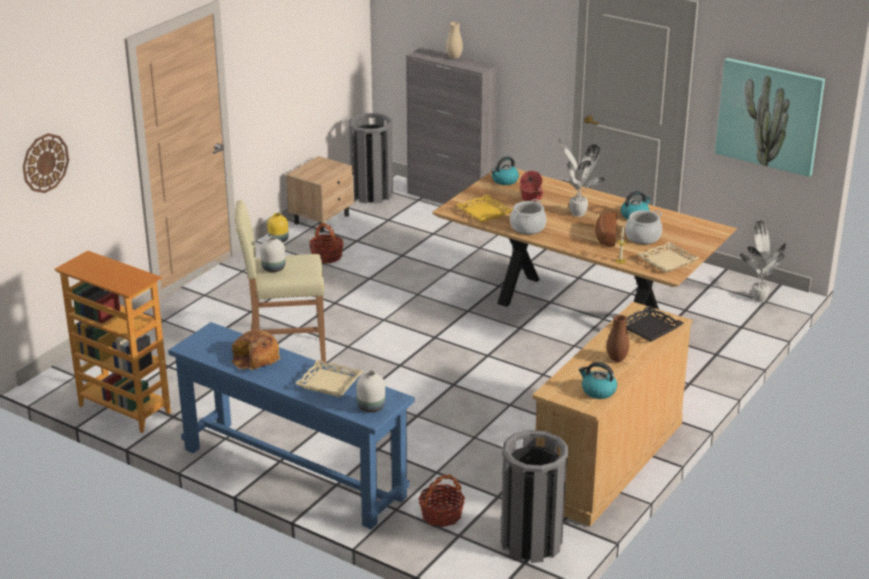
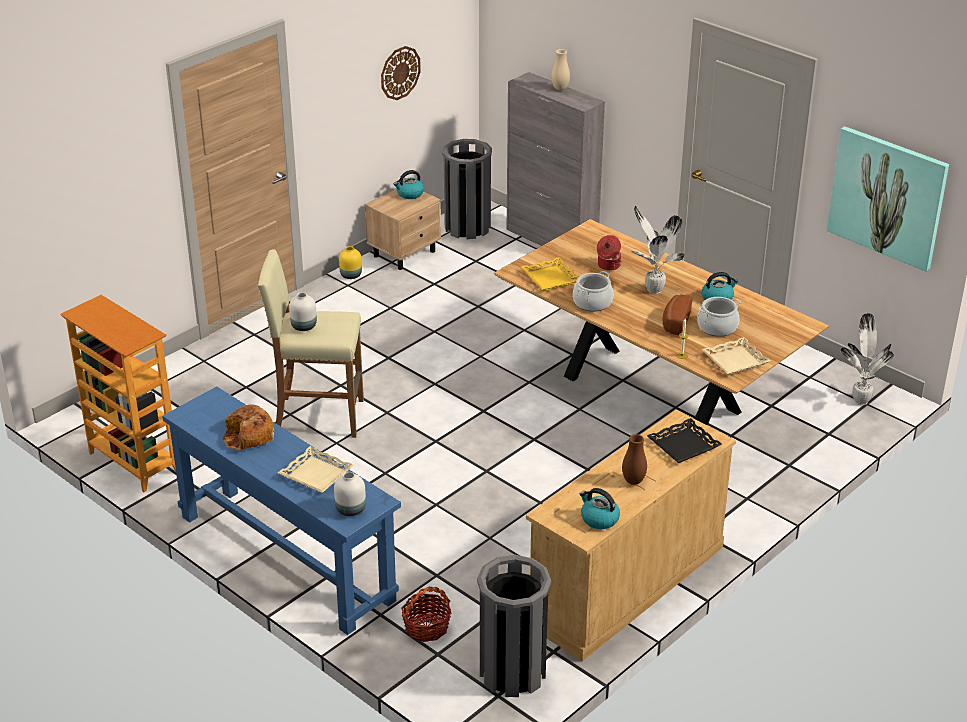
camera: 10 degrees right, 5 degrees up
(45, 163) = (67, 195): wall clock -> wall clock (400, 72)
(327, 257) = (396, 300): basket -> none
(504, 181) = (586, 240): kettle -> kettle (409, 194)

